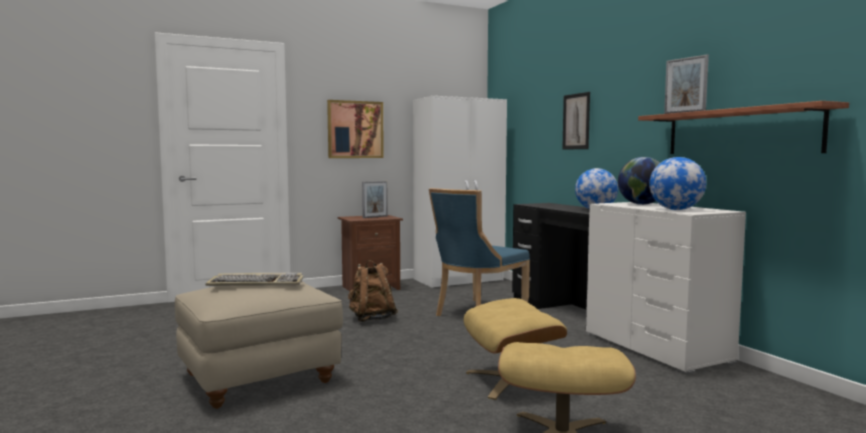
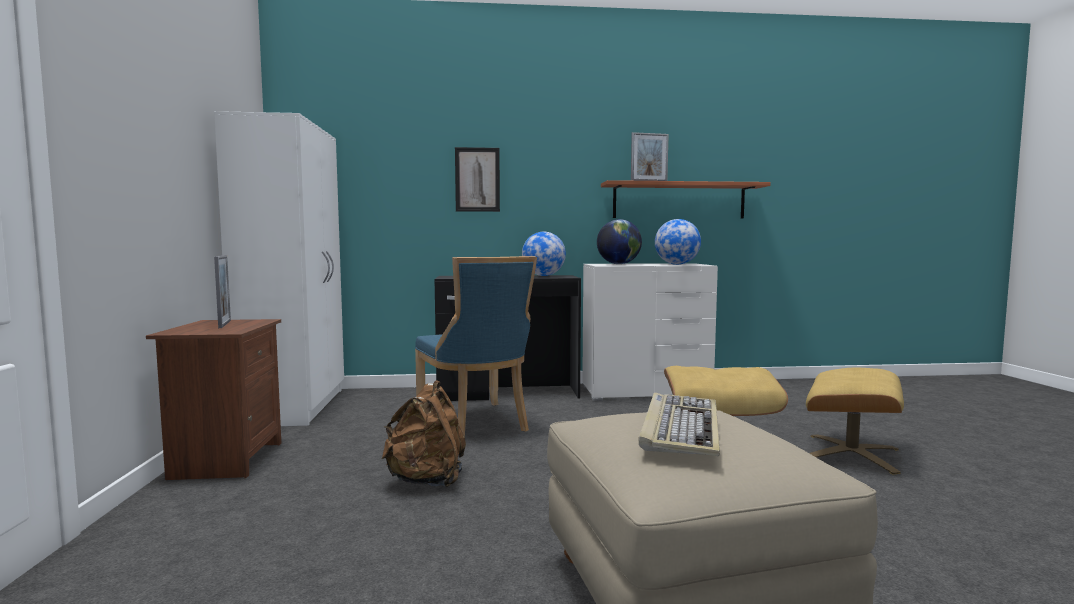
camera: 70 degrees left, 0 degrees up
(355, 129) = (151, 150): picture -> none

